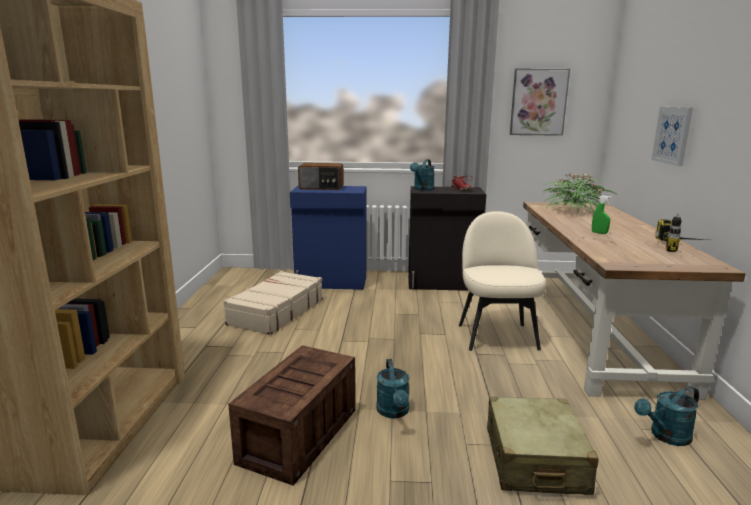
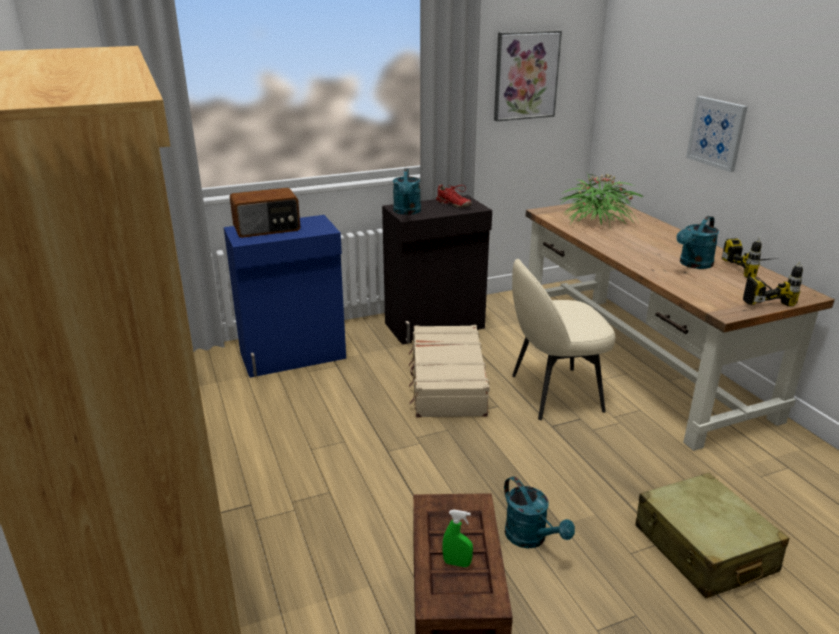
camera: 25 degrees left, 10 degrees up
(276, 312) = (260, 427): beige suitcase -> beige suitcase (446, 382)
(497, 336) = (553, 393): beige chair -> beige chair turned 75 degrees counterclockwise
(599, 233) = (659, 258): green spray bottle -> green spray bottle (457, 563)
(665, 262) = (761, 297): none -> power drill
(665, 436) = (784, 478): turquoise watering can -> turquoise watering can (693, 264)

